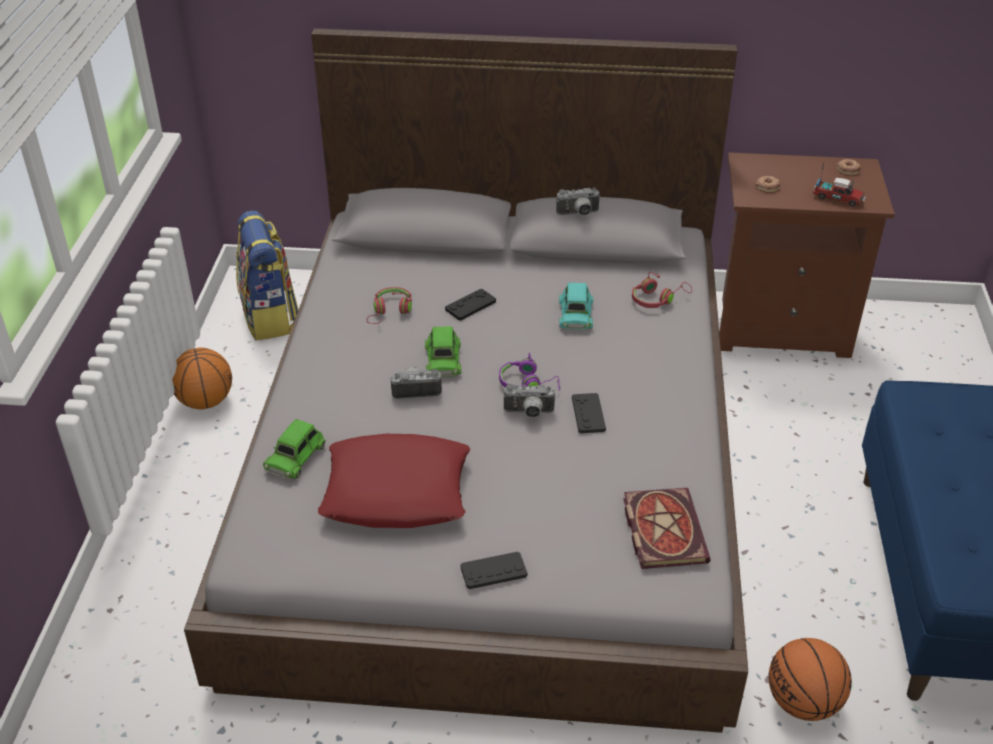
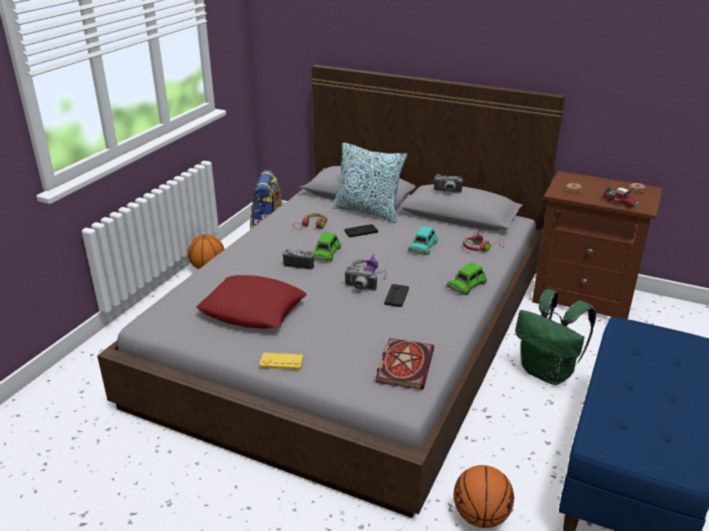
camera: 20 degrees right, 10 degrees down
(295, 456) = (208, 281): green toy car -> green toy car (466, 285)
(459, 264) = (368, 211): none -> pillow
(493, 571) = (281, 362): black game controller -> yellow game controller
(788, 462) = (548, 373): none -> green backpack

